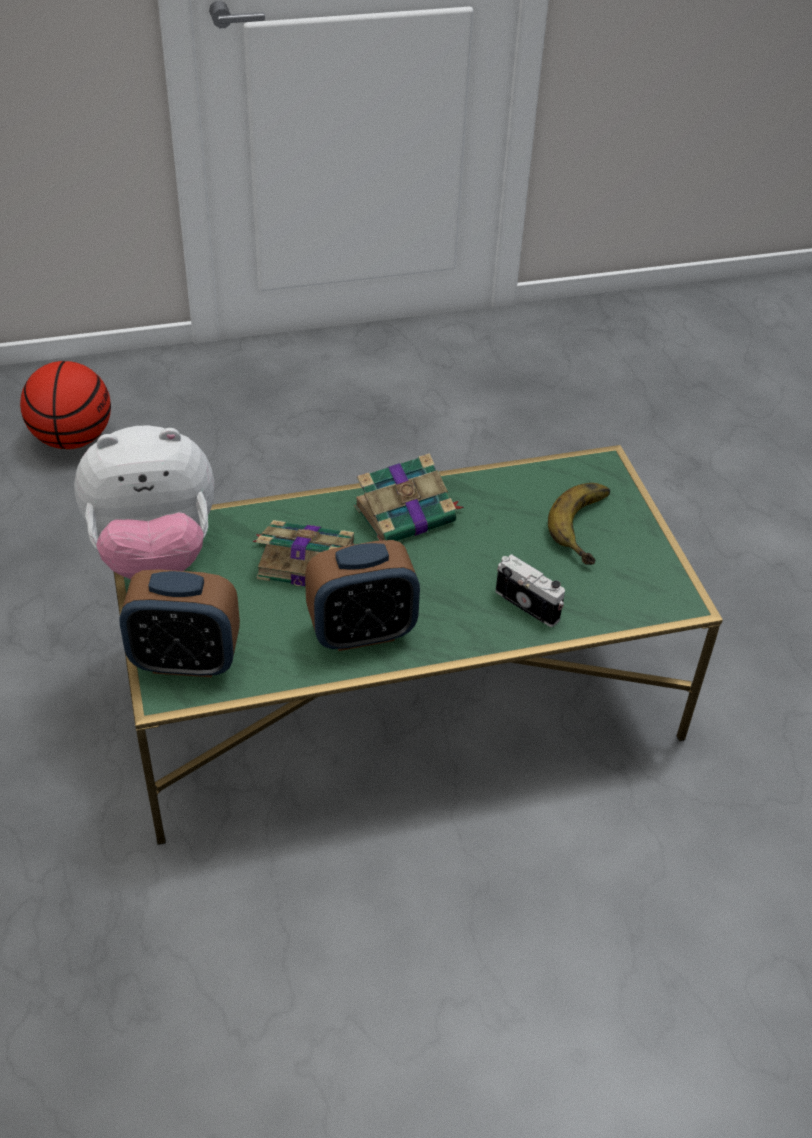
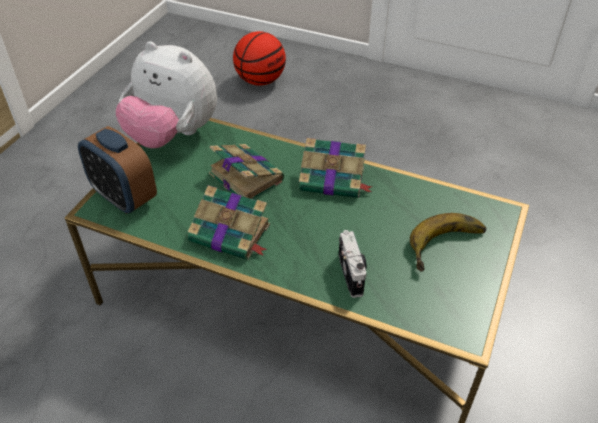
camera: 40 degrees right, 0 degrees up
(362, 632) = (231, 234): alarm clock -> book

